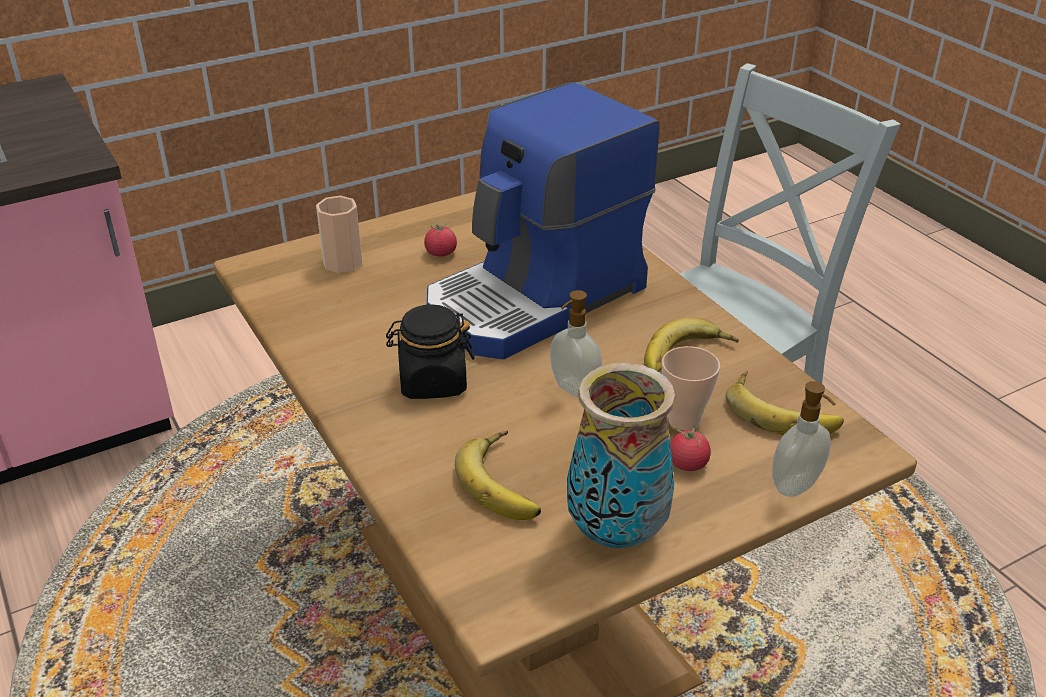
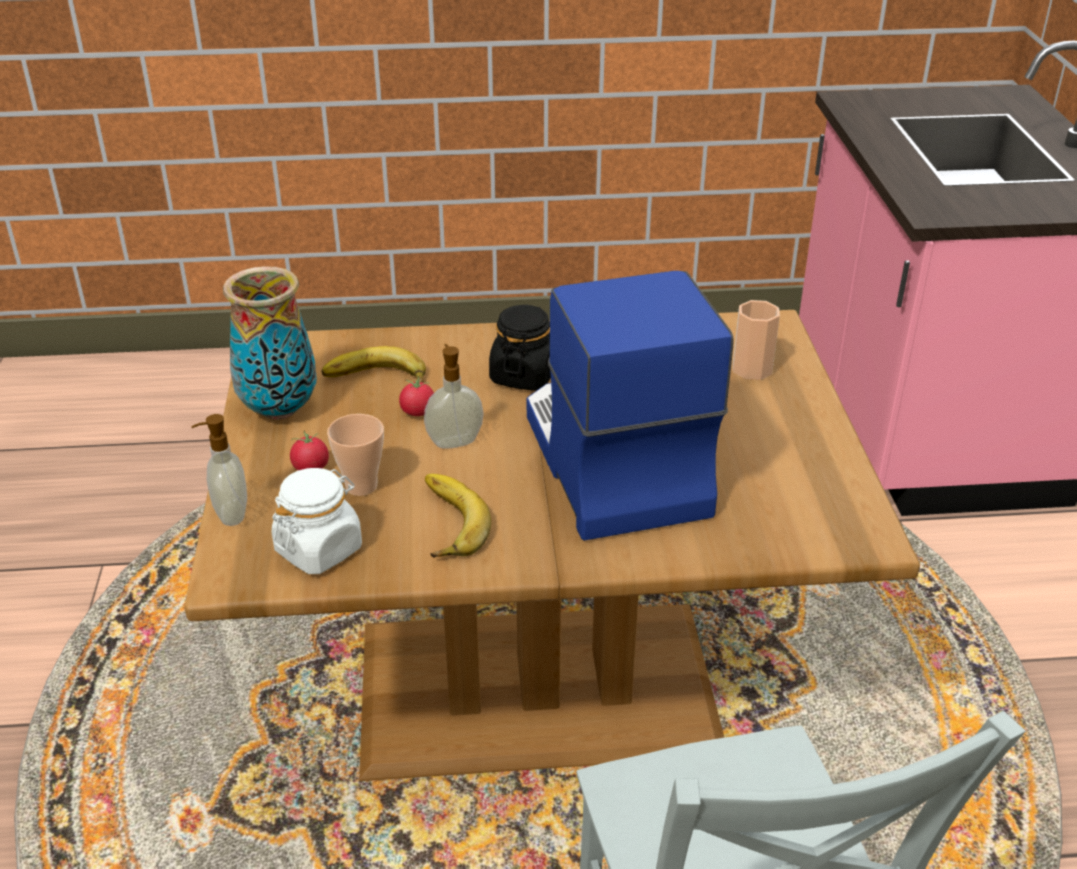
camera: 115 degrees right, 0 degrees up
(441, 253) = (739, 428): tomato -> tomato (418, 412)
(782, 411) = (319, 549): banana -> white jar

